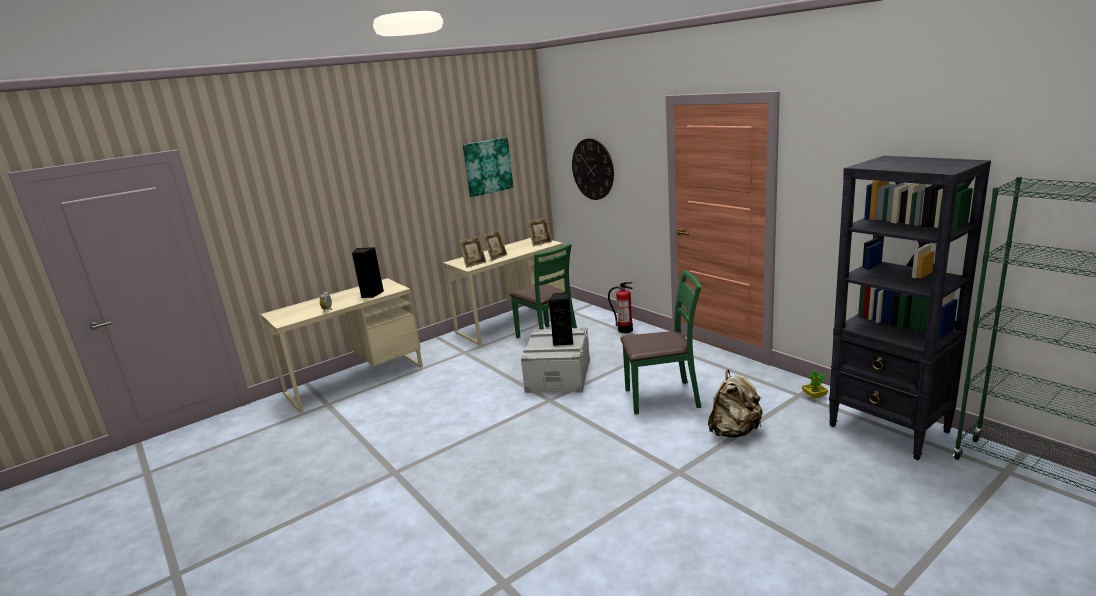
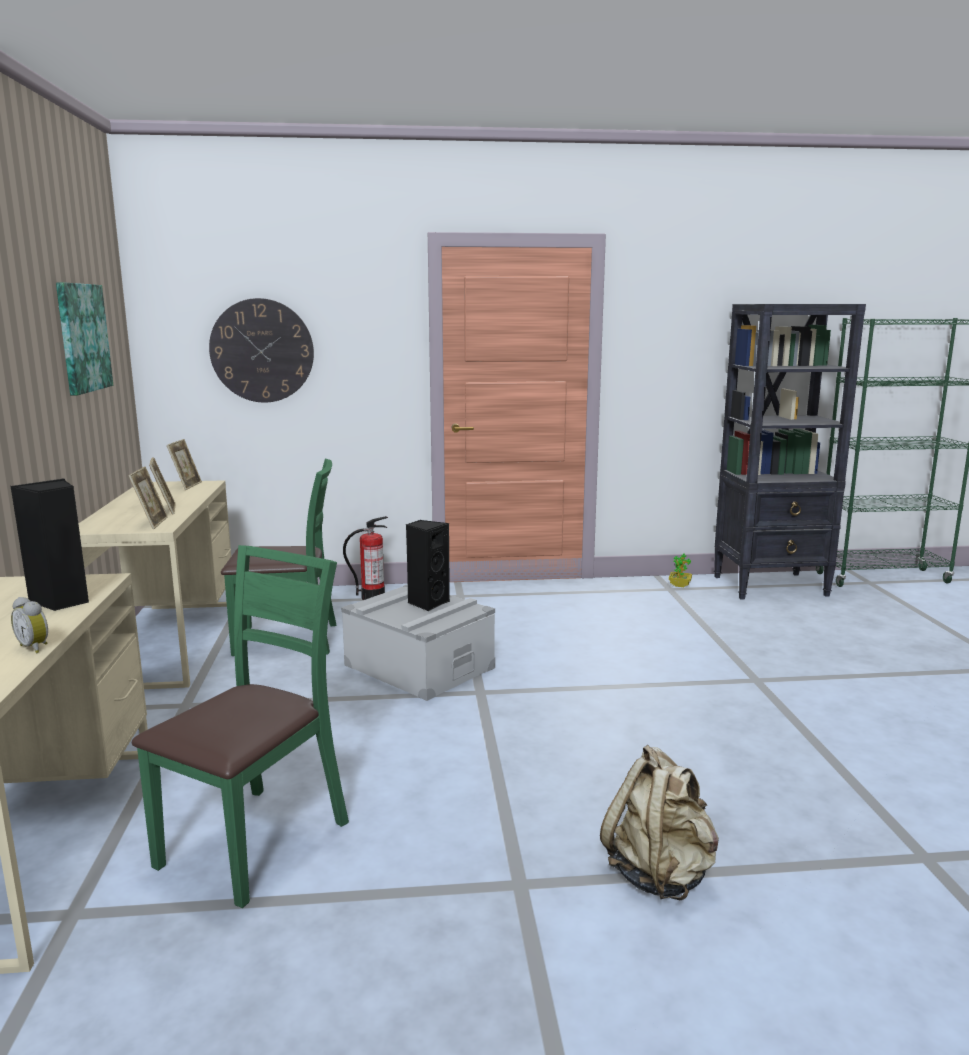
camera: 60 degrees left, 5 degrees down
(663, 397) = (583, 635): green chair -> green chair (255, 842)
(734, 431) = (703, 632): beige backpack -> beige backpack (659, 873)

